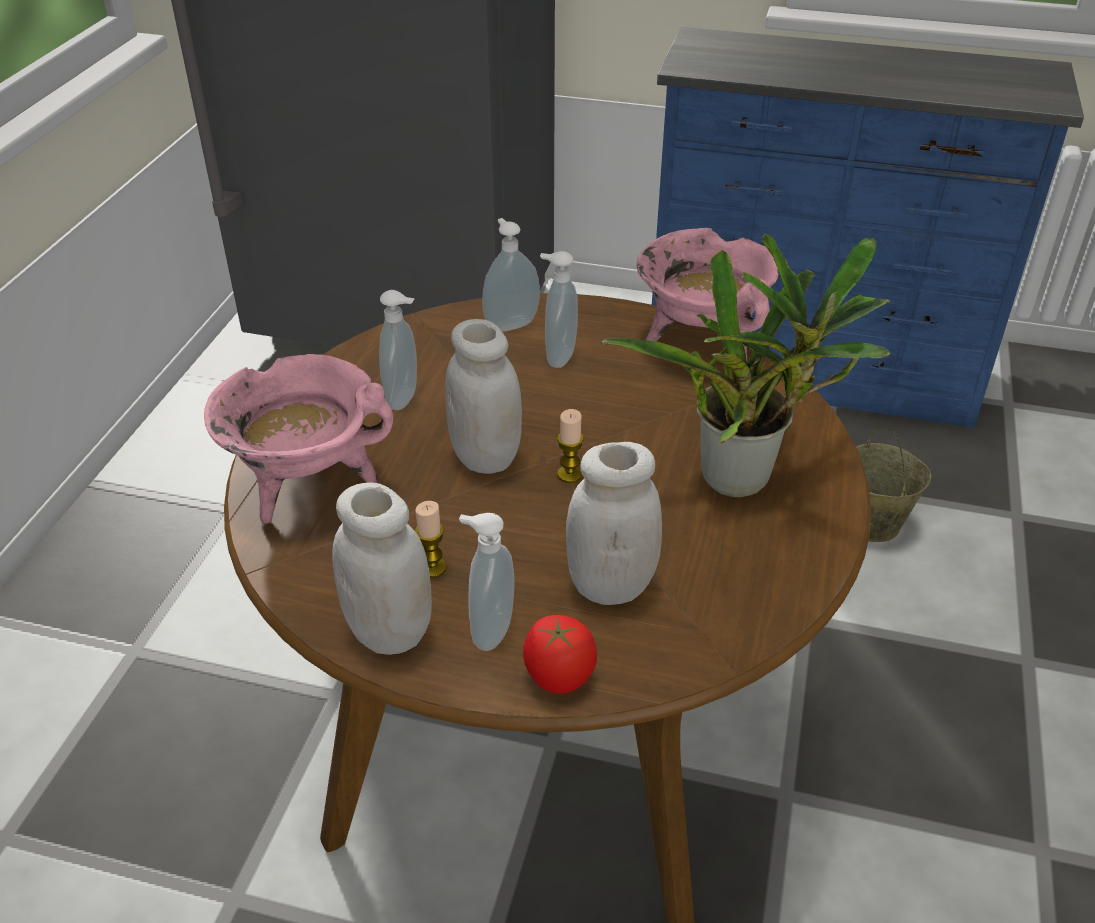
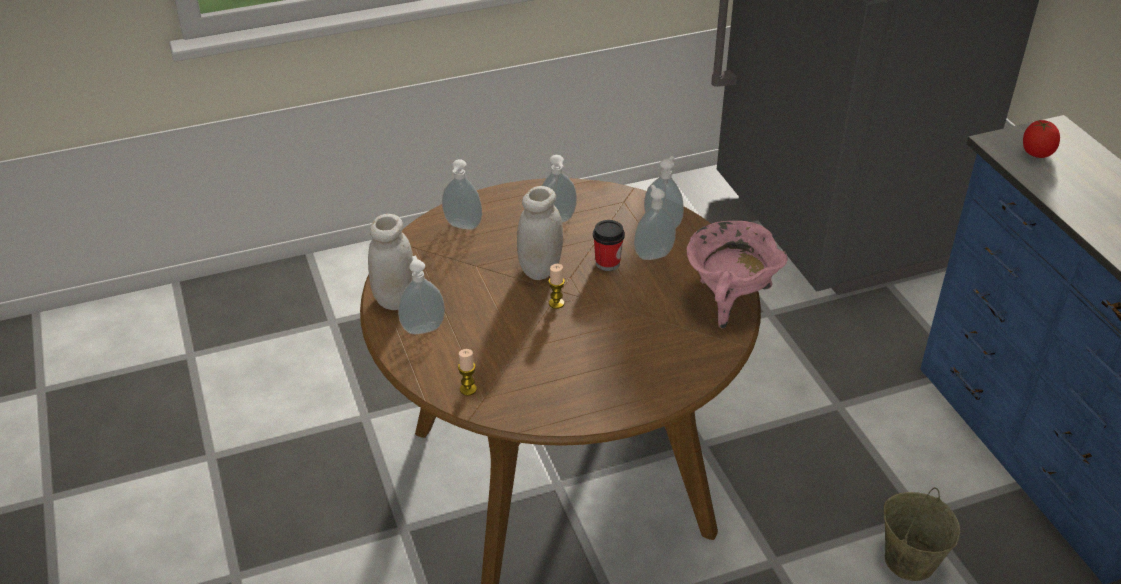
camera: 55 degrees right, 0 degrees up
(308, 486) = (462, 226): pink cooking pot -> soap dispenser
(432, 568) = (445, 291): candle -> candle (468, 389)
(535, 397) = (607, 263): none -> cup
(558, 677) = (413, 362): tomato -> tomato (1036, 153)
(610, 585) = (488, 353): white jar -> none
(745, 478) = (619, 367): potted plant -> none

